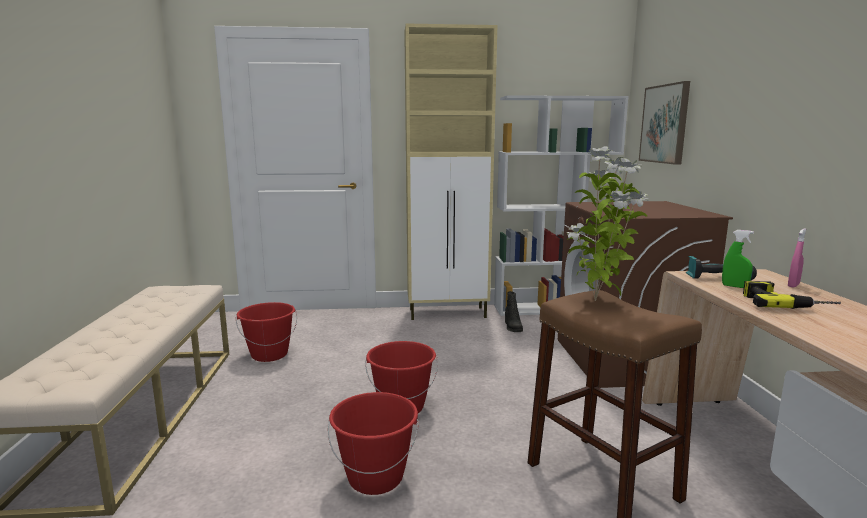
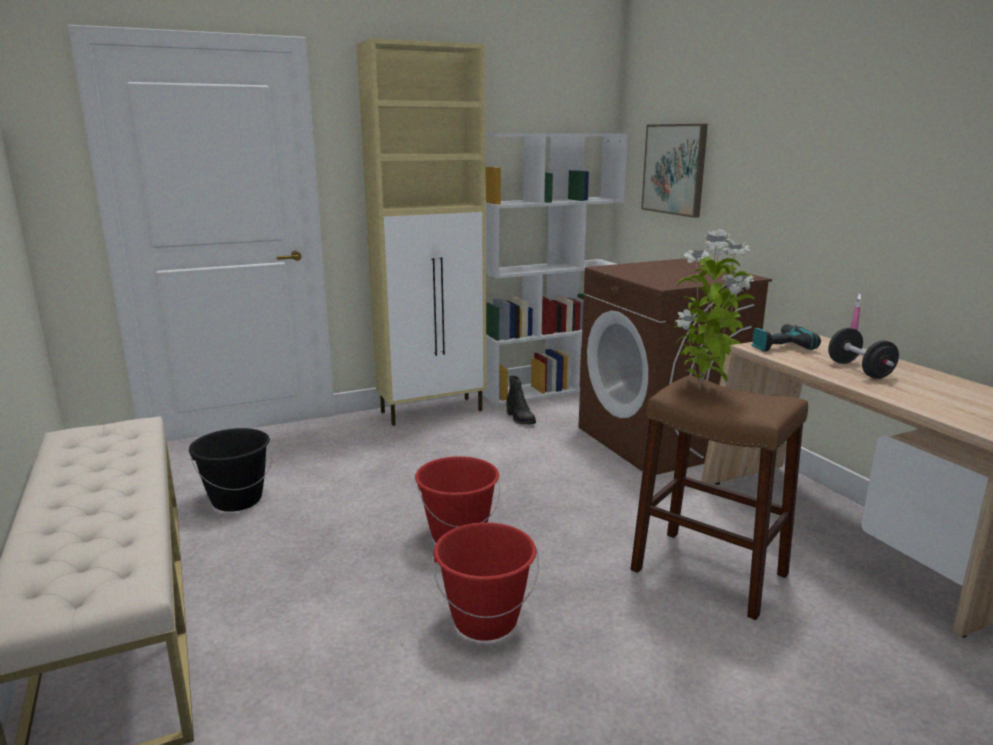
camera: 20 degrees left, 5 degrees up
(269, 354) = (237, 500): red bucket -> black bucket
(734, 286) = (805, 357): green spray bottle -> none
(785, 302) = (859, 370): power drill -> black dumbbell

